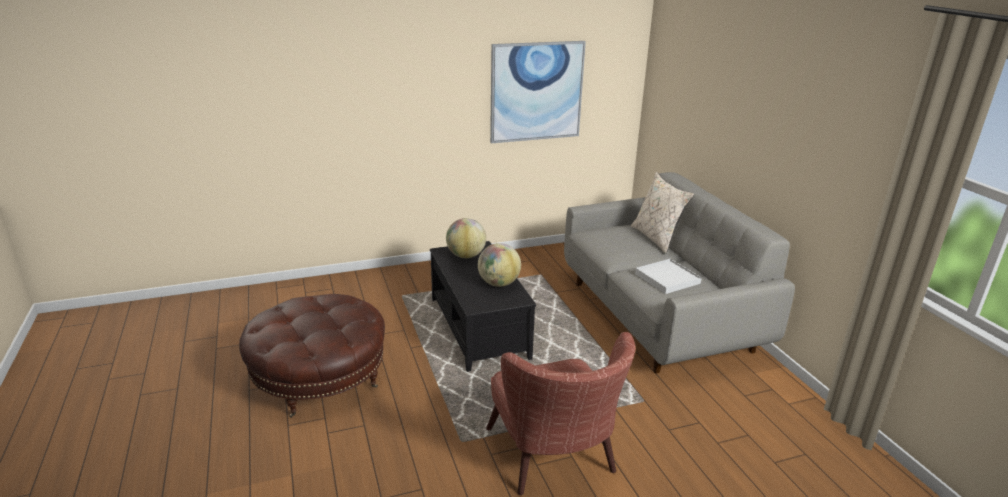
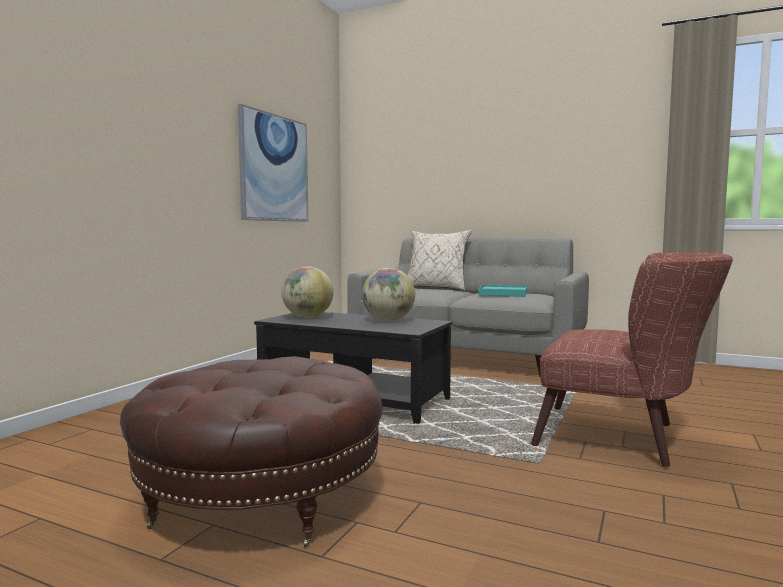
camera: 45 degrees left, 20 degrees down
(667, 278) = (503, 293): white tray -> turquoise tray

